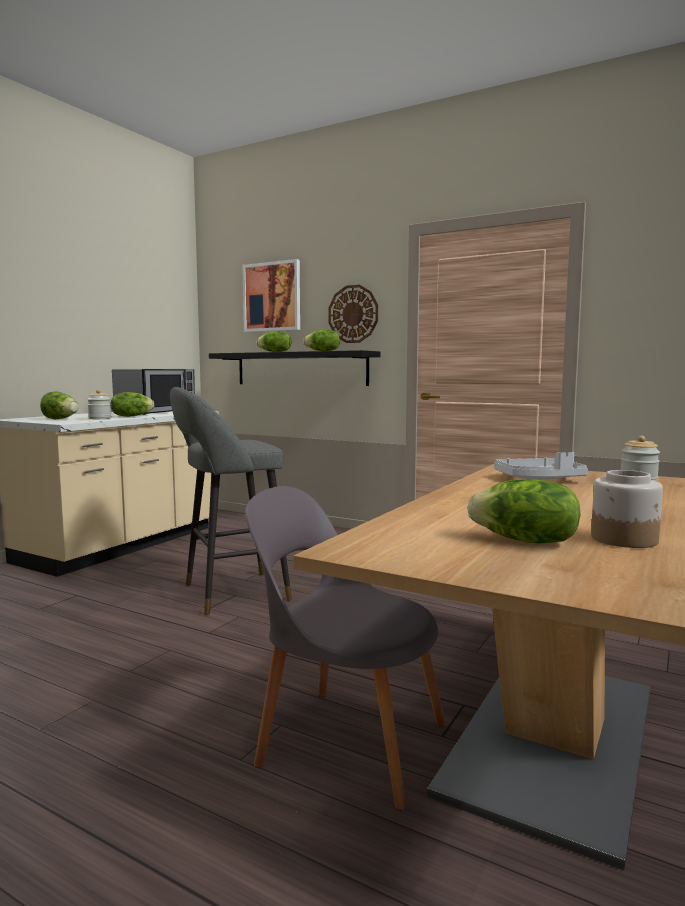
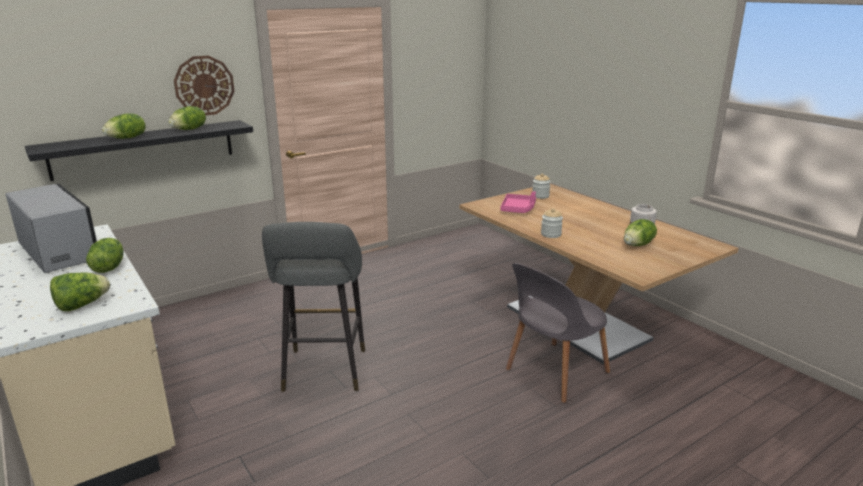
camera: 65 degrees left, 15 degrees up
(100, 418) = (113, 284): jar -> jar (551, 234)
(272, 297) = (85, 69): picture -> none
(539, 479) = (518, 209): grey tray -> pink tray

